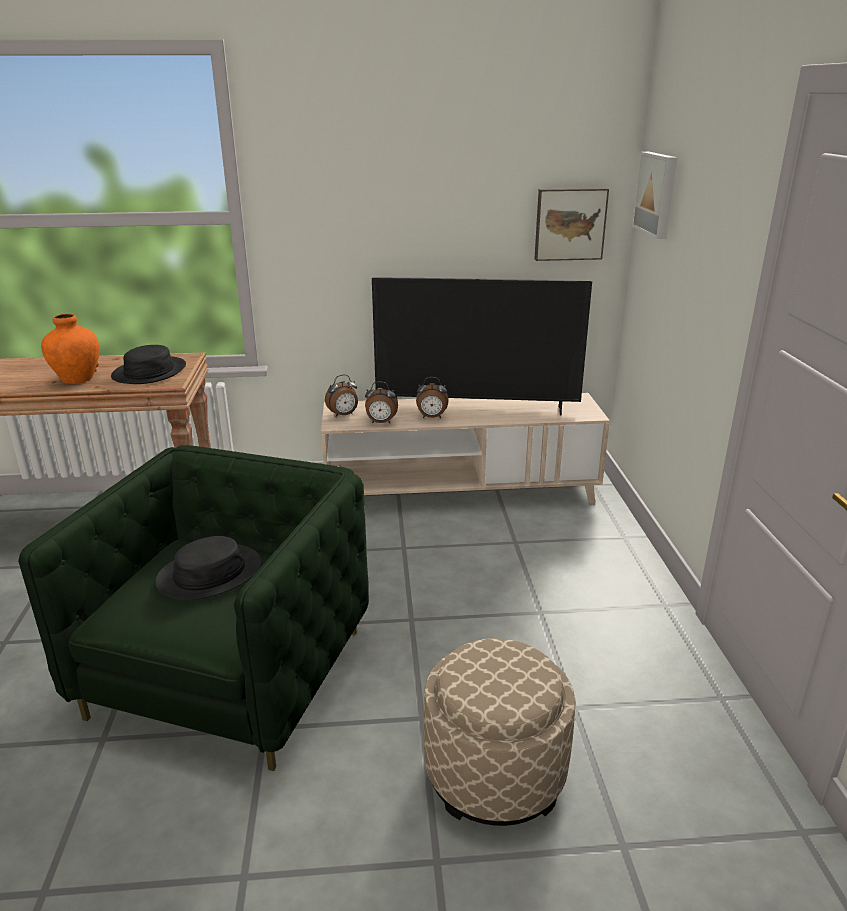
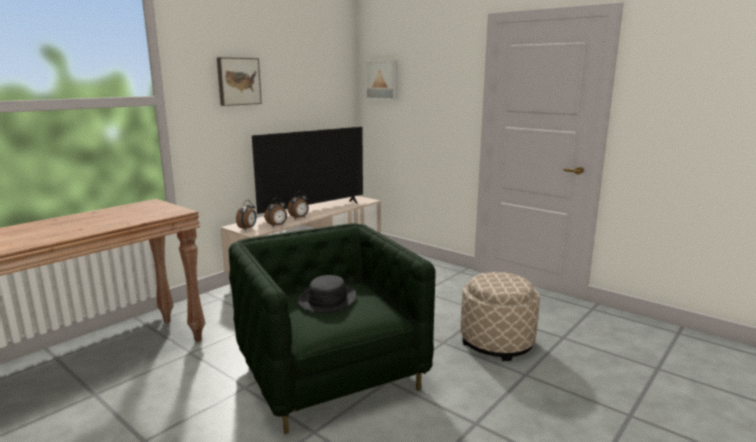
camera: 45 degrees left, 10 degrees down
(77, 379) = (98, 224): orange vase -> none
(149, 372) = (146, 211): black hat -> none
(569, 224) = (334, 100): picture -> picture (238, 81)

